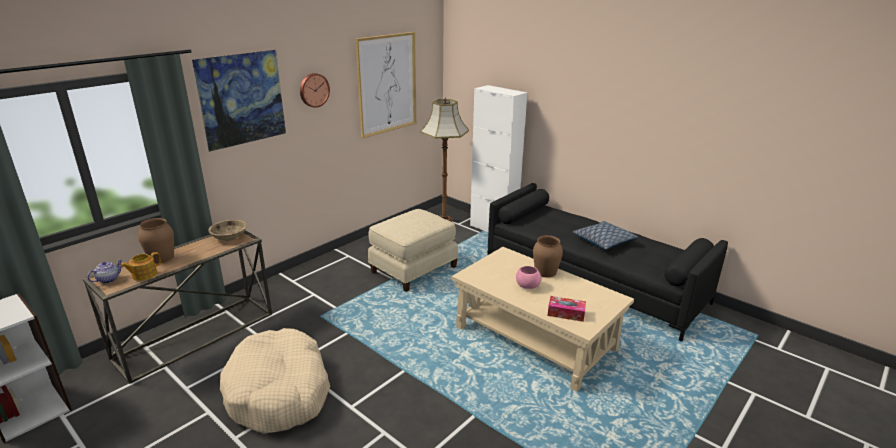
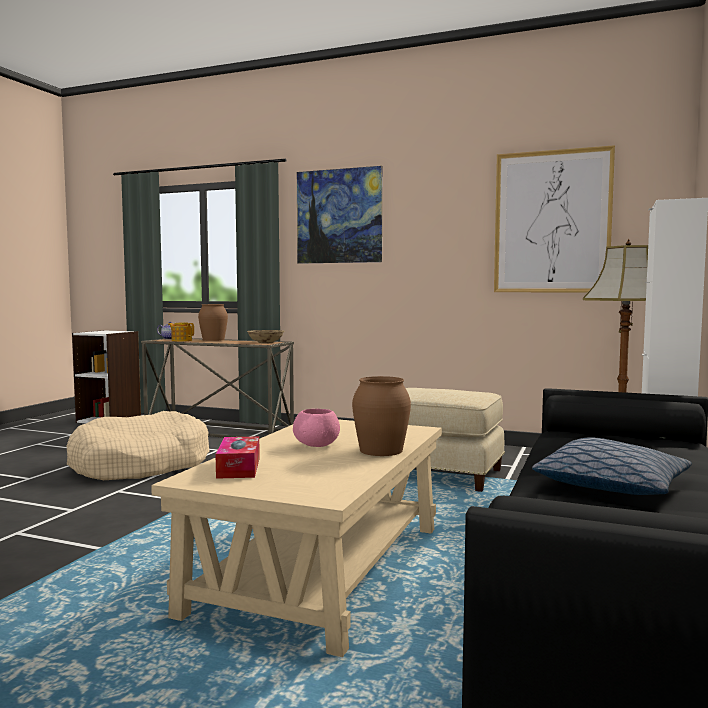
camera: 70 degrees right, 20 degrees down
(313, 90) = (425, 216): wall clock -> none

